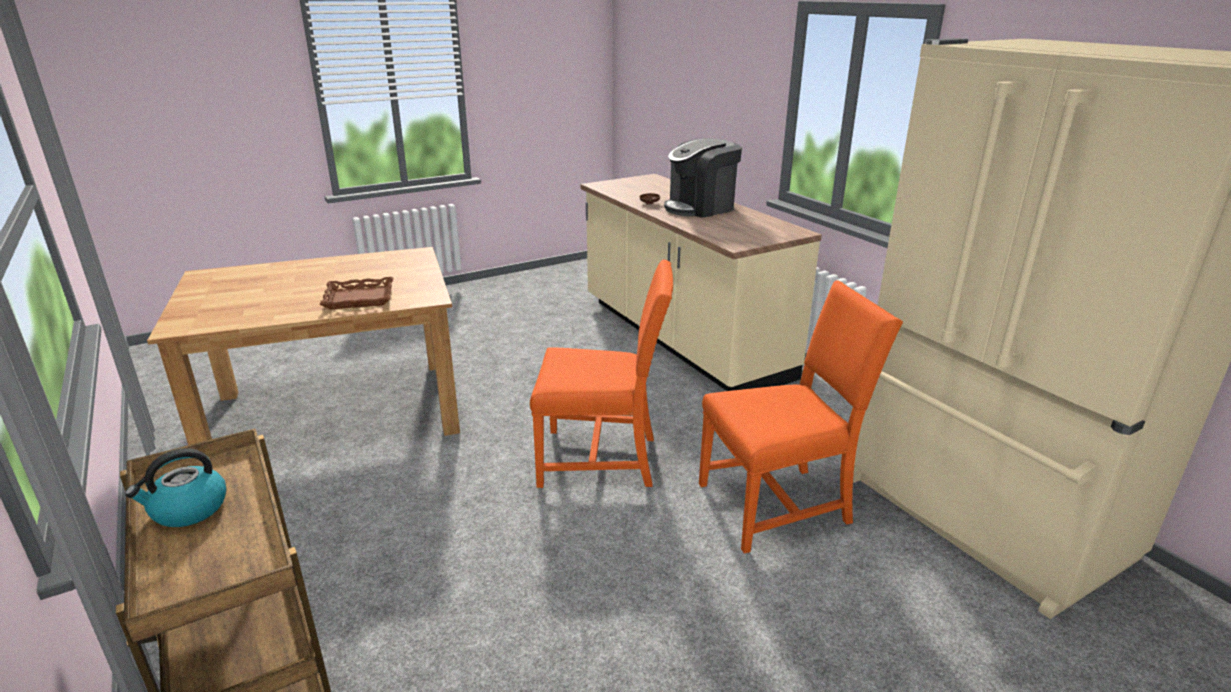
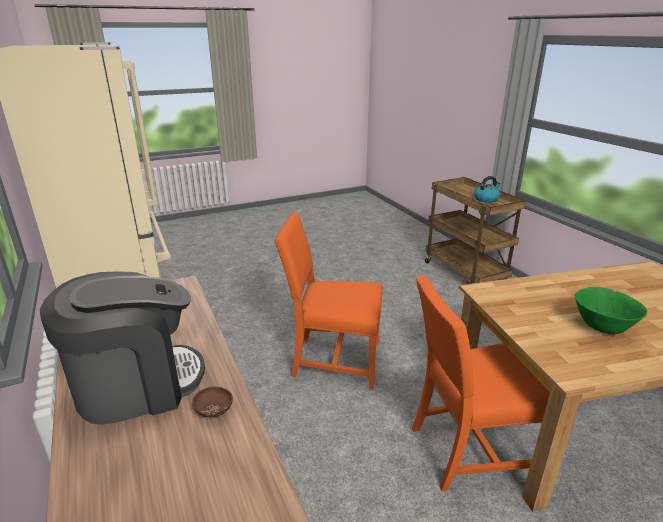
camera: 175 degrees left, 0 degrees up
(348, 275) = (602, 327): none -> green bowl
(359, 298) = (548, 293): brown tray -> none
(779, 504) = (231, 325): orange chair -> orange chair (469, 450)

